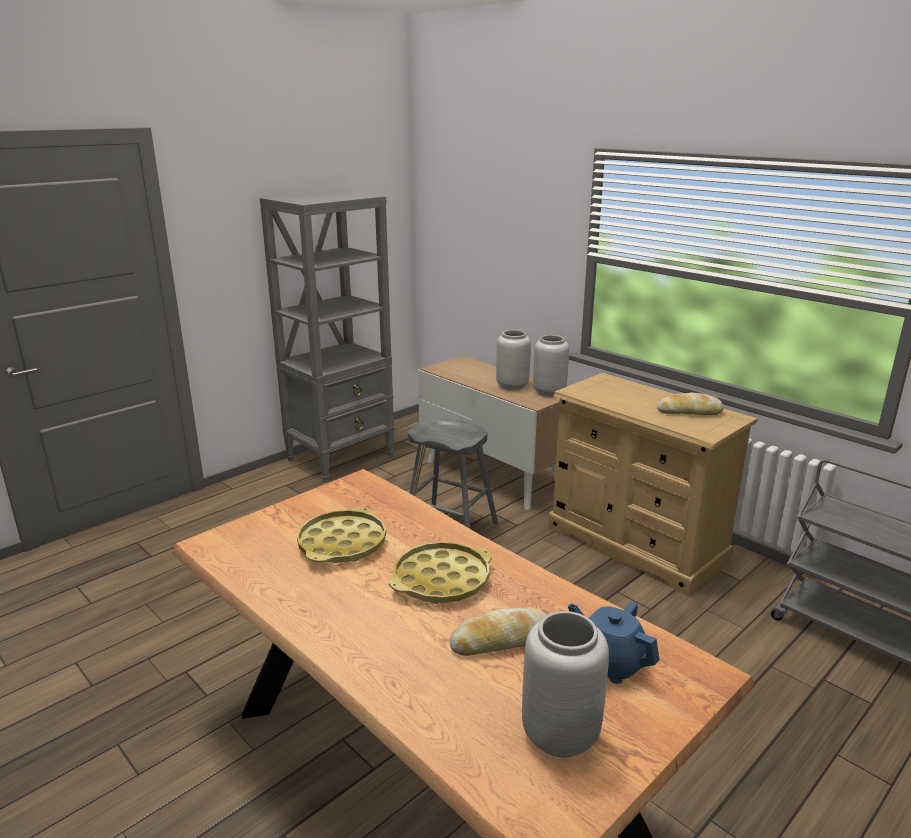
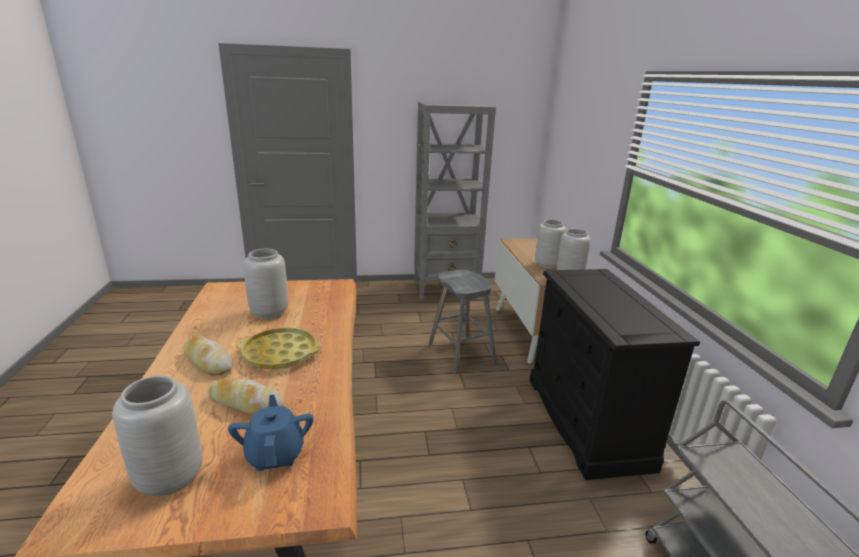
camera: 35 degrees right, 0 degrees up
(342, 544) = (270, 312): yellow tray -> grey vase
(635, 544) = (585, 421): beige dresser -> black dresser
(689, 411) = (636, 316): bread -> bread (208, 361)

